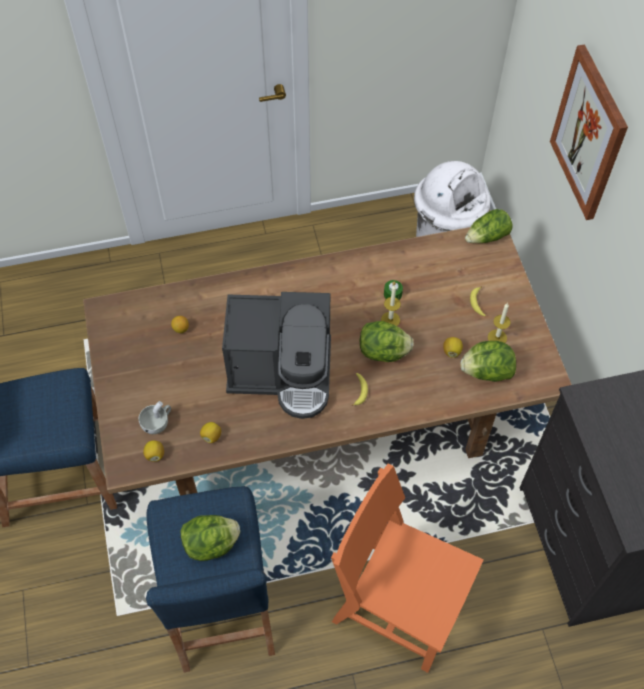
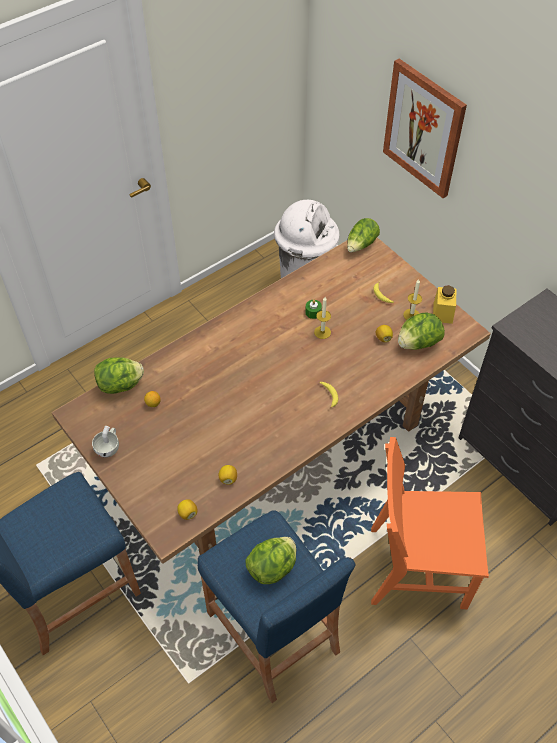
camera: 25 degrees left, 5 degrees down
(158, 423) = (176, 486): white cup -> white cup (109, 447)
(283, 372) = (259, 405): coffee machine -> none
(384, 352) = (331, 358): lettuce -> lettuce (121, 385)
(533, 348) = (442, 313): none -> yellow jar

